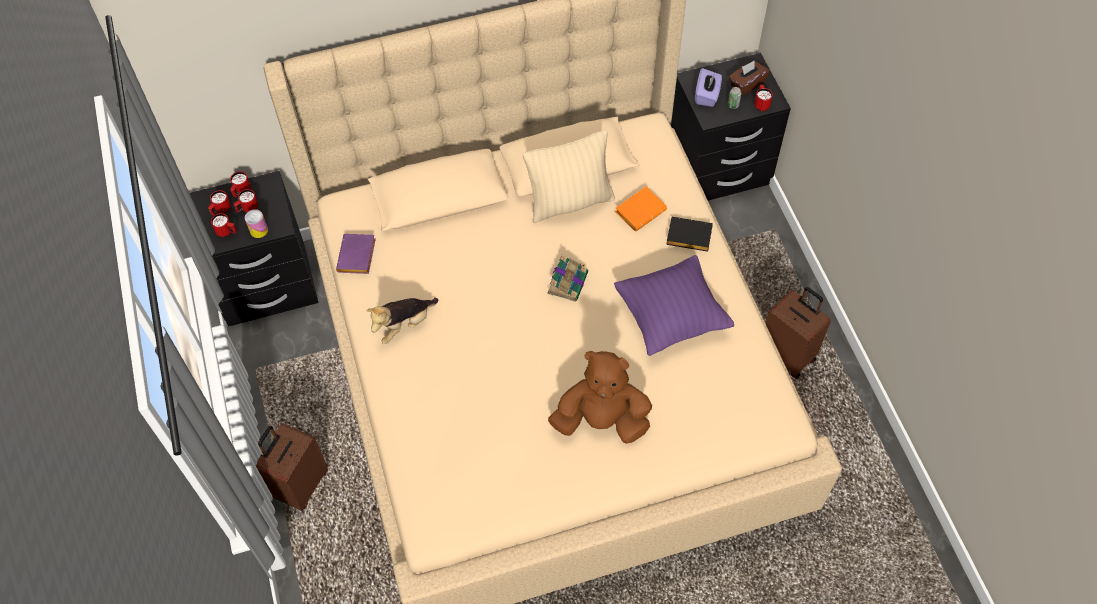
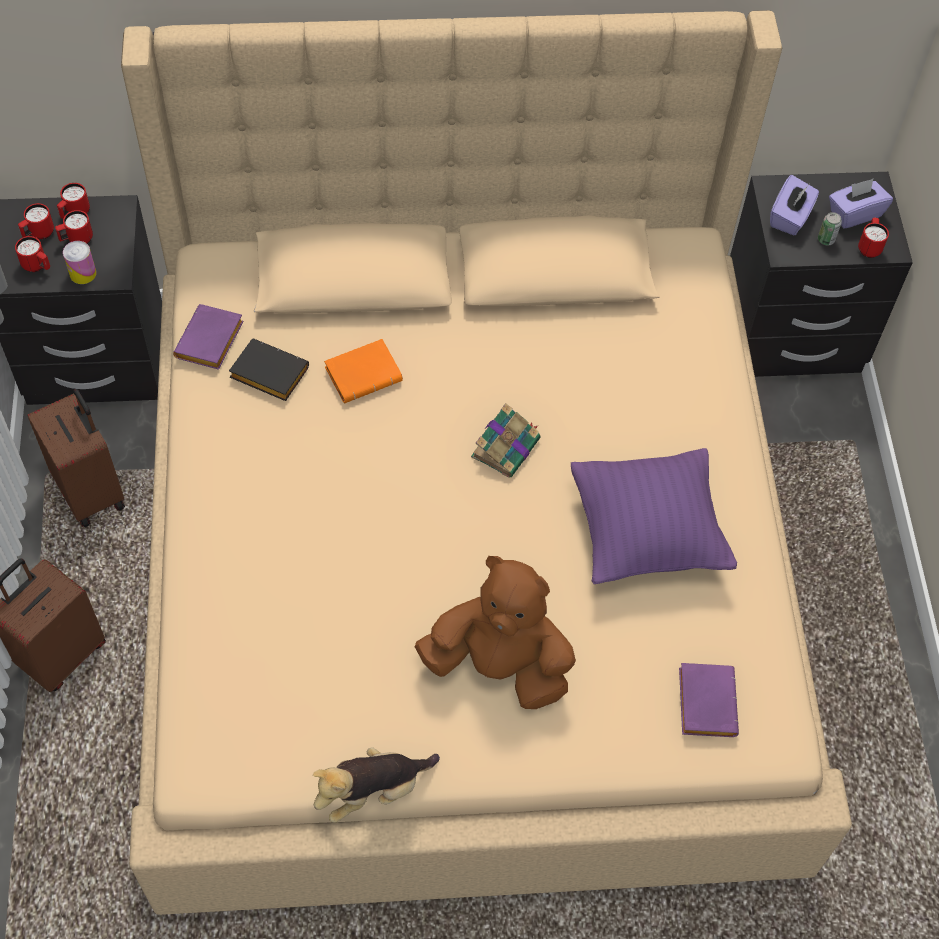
camera: 10 degrees right, 0 degrees up
(404, 325) = (248, 456): plush toy -> plush toy (373, 791)
(570, 202) = (542, 329): beige pillow -> none
(640, 210) = (644, 364): orange book -> orange book (364, 373)
(687, 237) = (704, 420): black book -> black book (266, 374)
(734, 413) = (704, 701): none -> purple book
(746, 84) = (854, 213): brown tissue box -> purple tissue box
(788, 354) = (825, 630): brown suitcase -> brown suitcase (92, 491)

